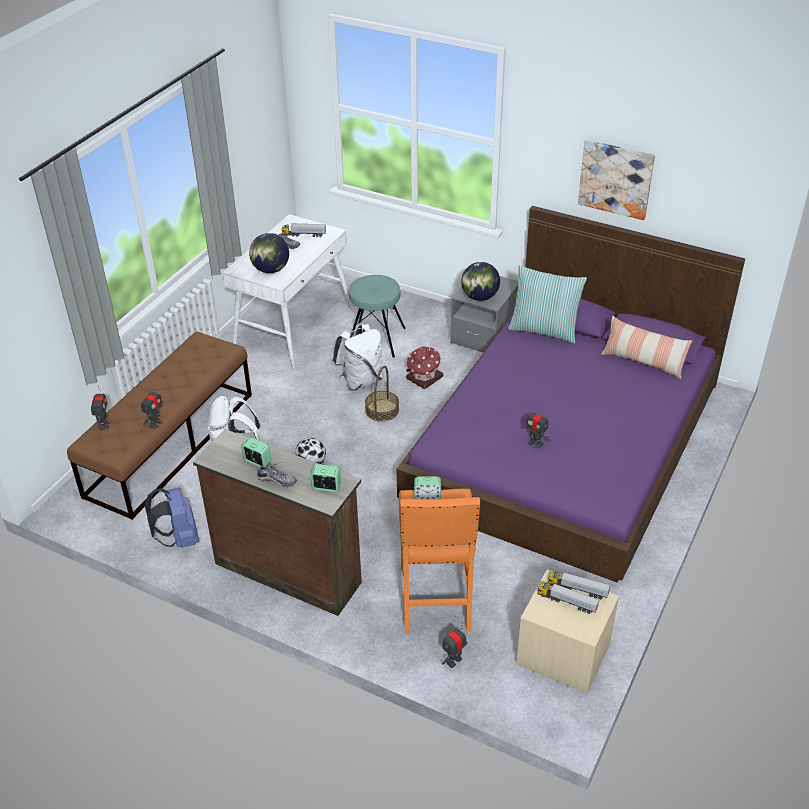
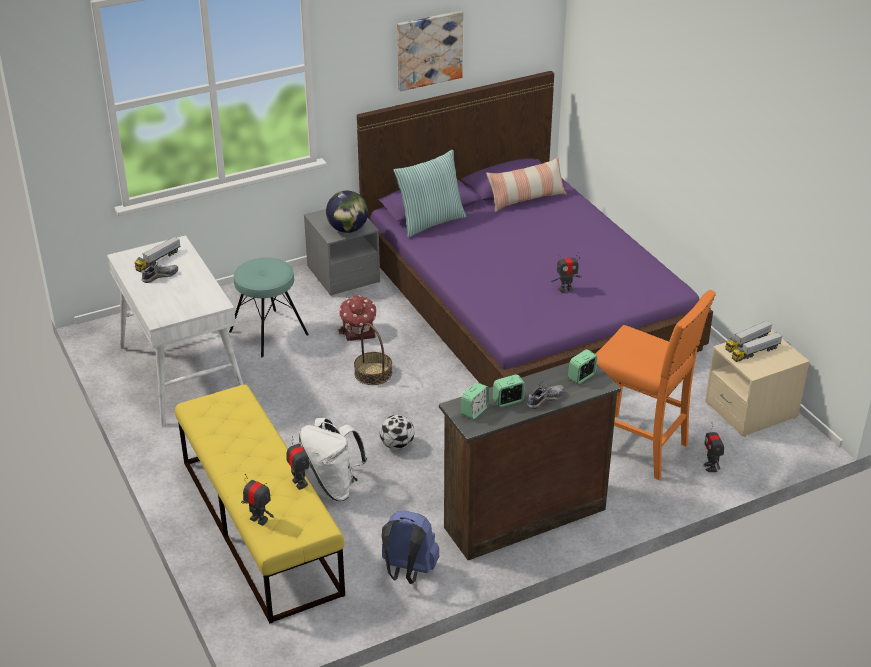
camera: 55 degrees left, 5 degrees down
(171, 443) = (259, 525): brown bench -> yellow bench
(270, 270) = (189, 300): globe -> none
(361, 380) = (316, 367): white backpack -> none
(427, 498) = (617, 347): alarm clock -> alarm clock (474, 411)

